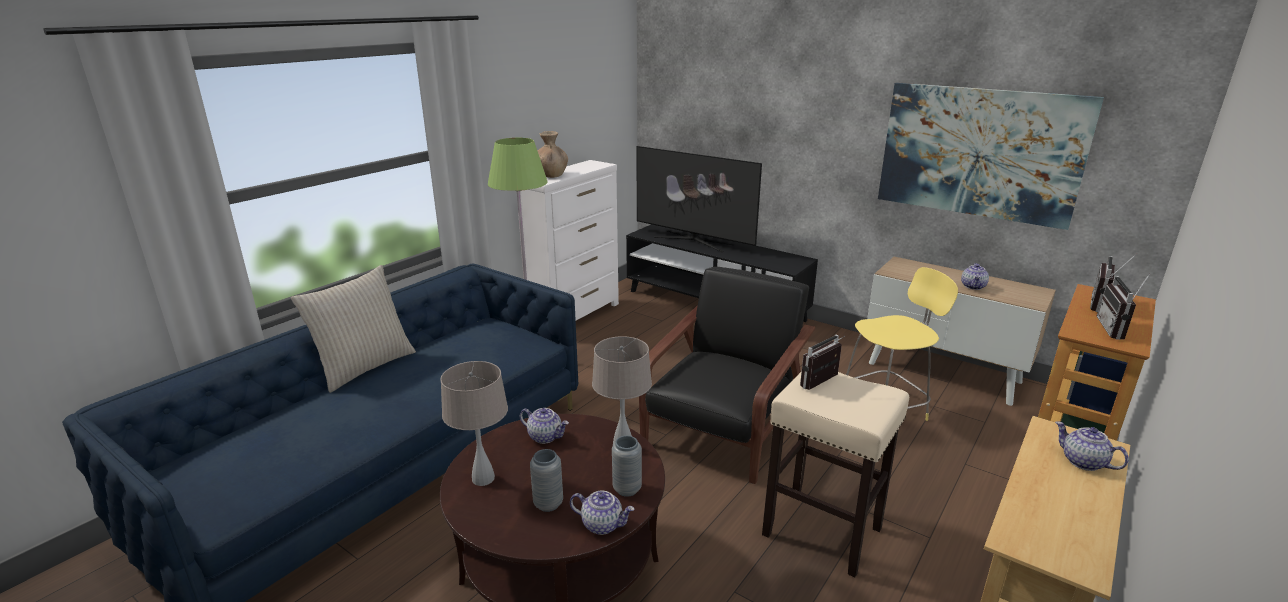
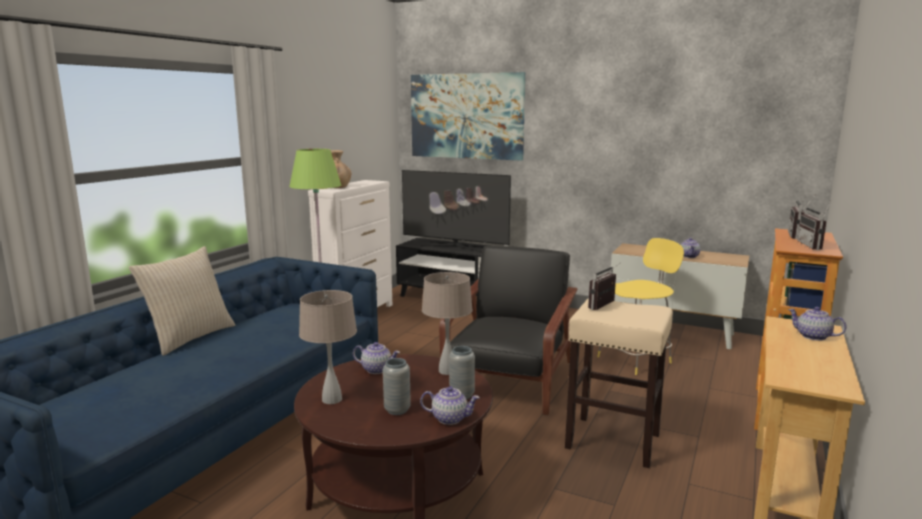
camera: 10 degrees left, 10 degrees down
(979, 153) = (679, 155): picture -> picture (466, 116)

